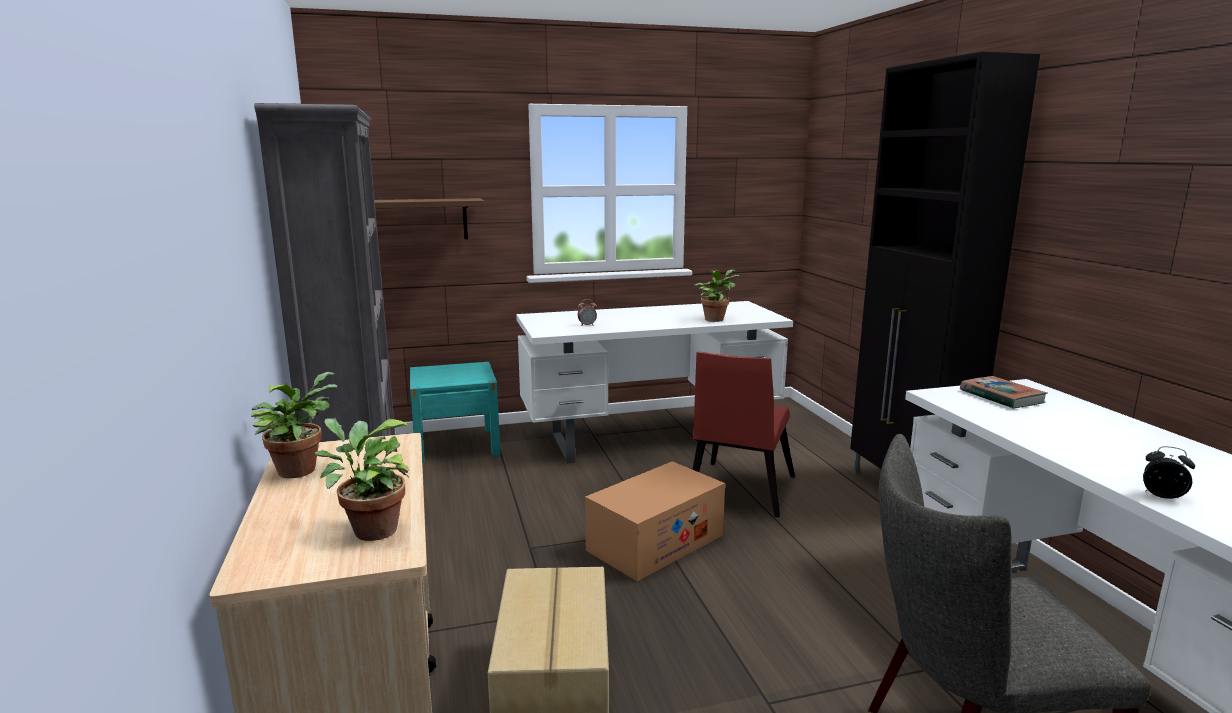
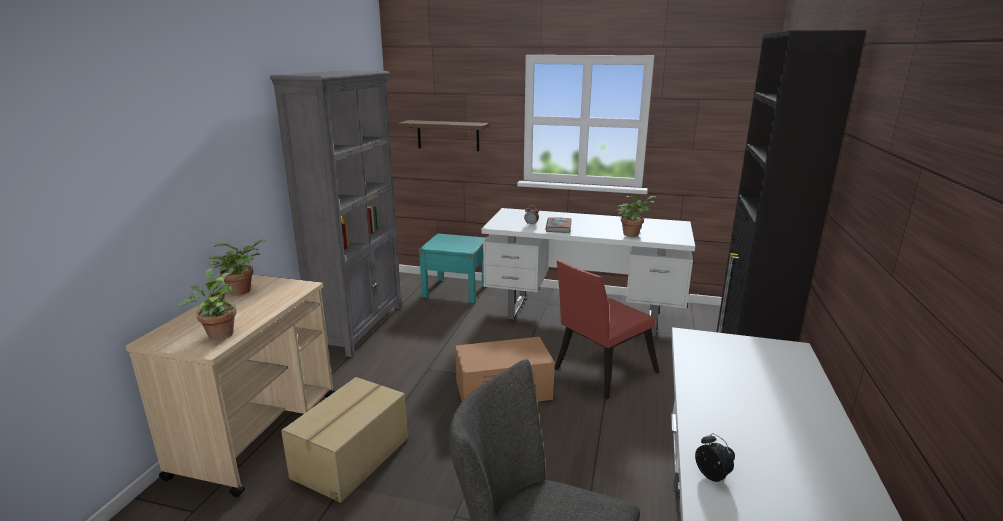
camera: 30 degrees right, 5 degrees up
(1001, 397) = (746, 353): book -> book (558, 227)

